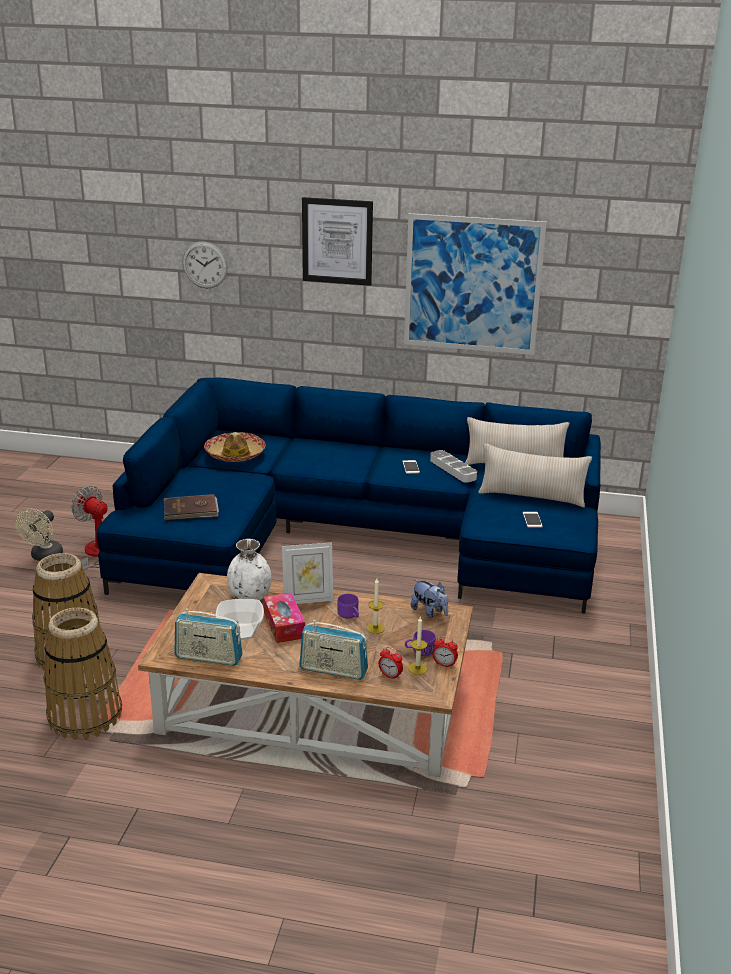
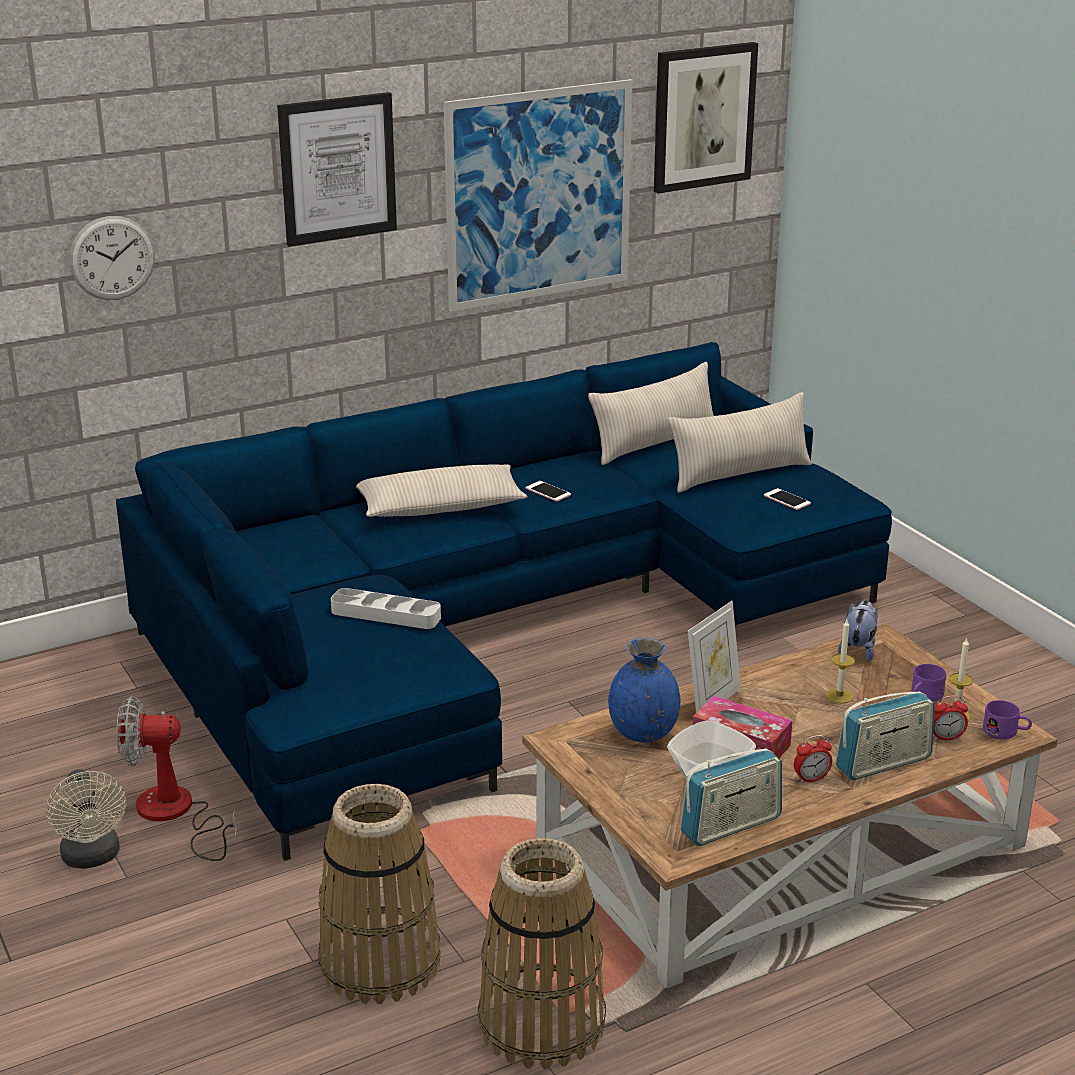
camera: 40 degrees left, 0 degrees up
(191, 510) = (375, 660): brown book -> none
(235, 454) = (290, 563): hat -> none
(249, 597) = (642, 733): white vase -> blue vase
(346, 455) = (440, 507): none -> beige pillow
(350, 615) = (788, 695): purple mug -> purple mug (1006, 732)
(429, 612) = (858, 650): plush toy -> plush toy turned 75 degrees counterclockwise
(444, 664) = (971, 698): alarm clock -> alarm clock (811, 779)
(453, 469) = (600, 475): grey tray -> grey tray (386, 614)
(604, 257) = (703, 117): none -> picture

